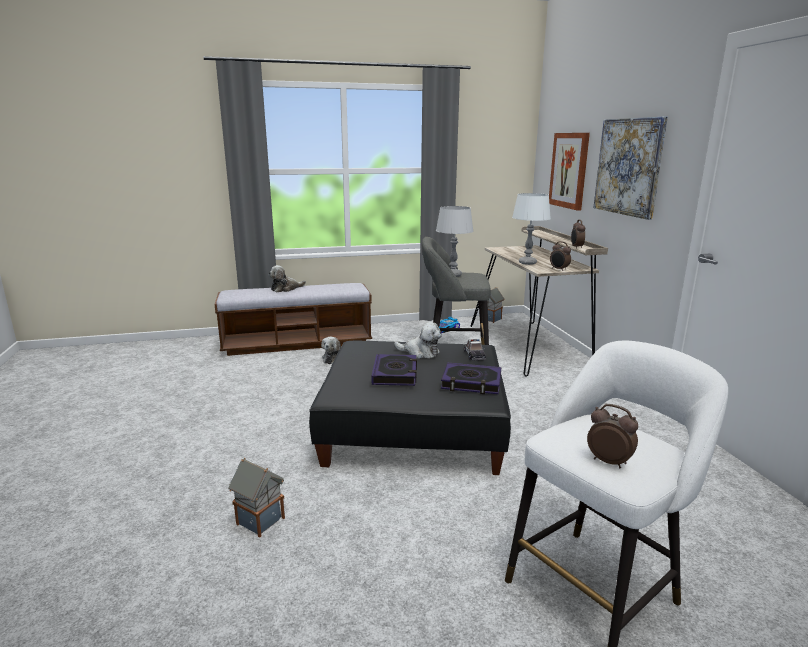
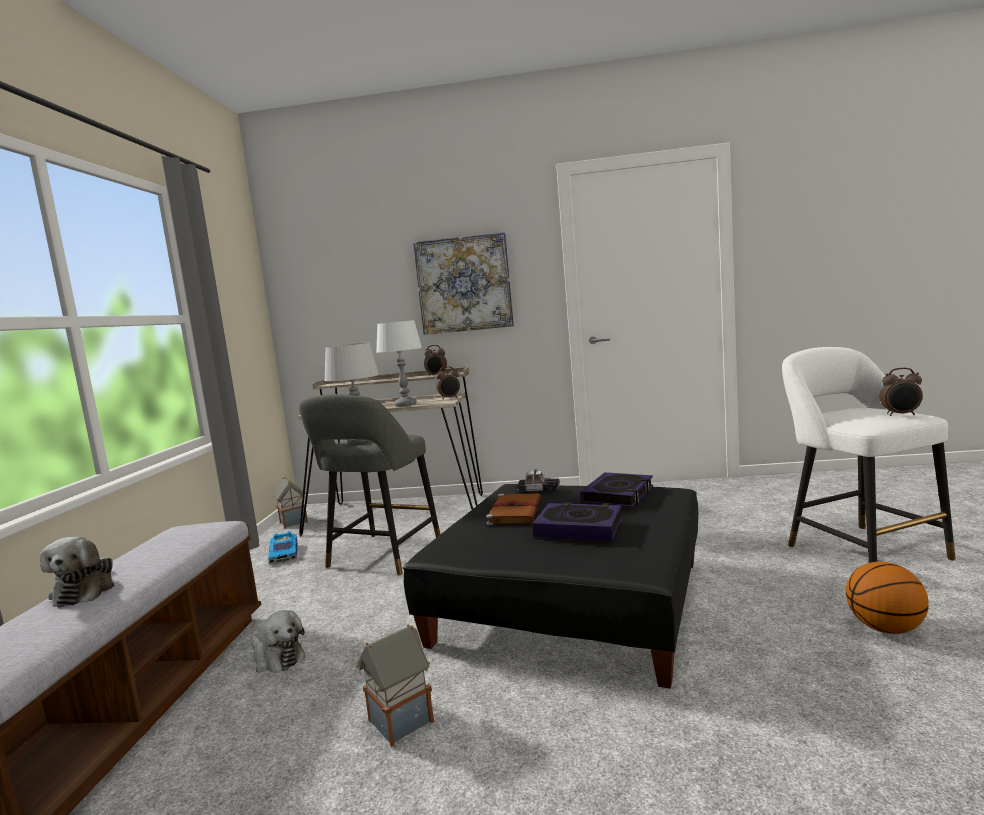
camera: 70 degrees left, 10 degrees down
(259, 520) = (835, 760): toy house -> toy house (399, 722)
(414, 571) = (885, 628): none -> basketball
(420, 352) = (515, 511): plush toy -> brown book
(569, 170) = (356, 305): picture -> none
(609, 461) = (901, 415): alarm clock -> alarm clock turned 135 degrees counterclockwise

